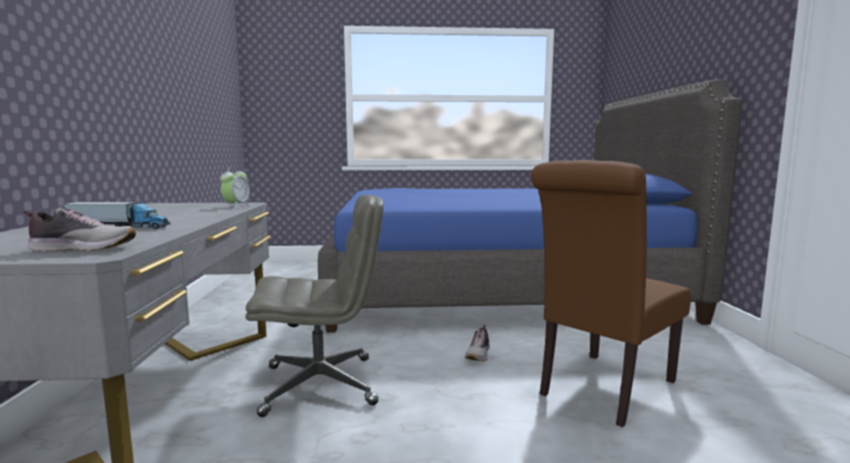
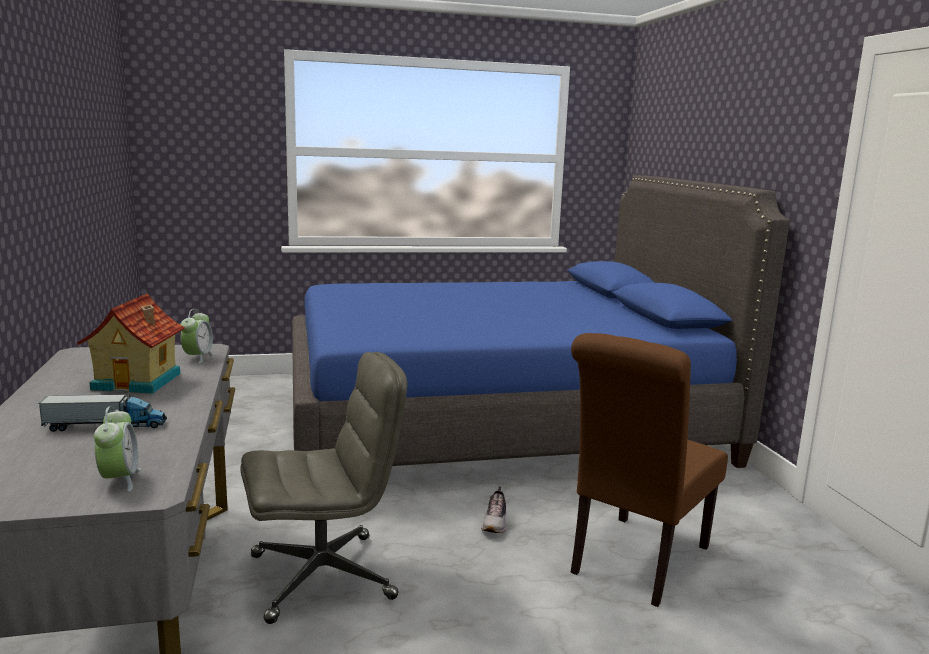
camera: 10 degrees left, 5 degrees up
(83, 249) = (119, 480): shoe -> alarm clock
(177, 213) = (139, 381): none -> toy house

